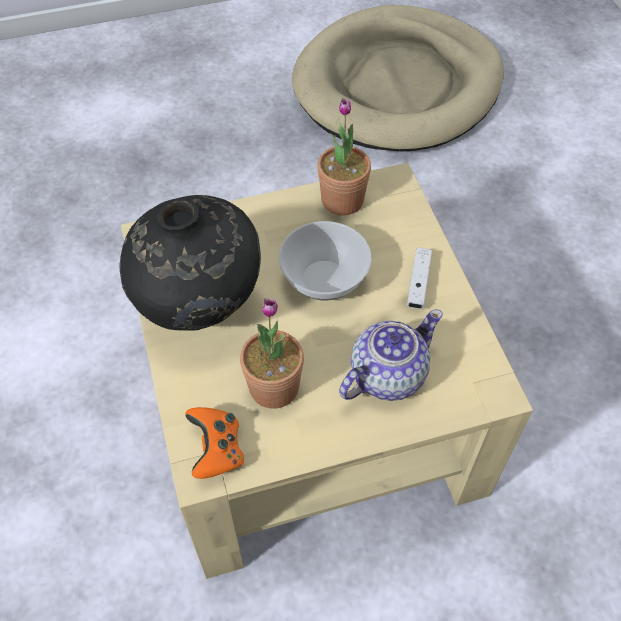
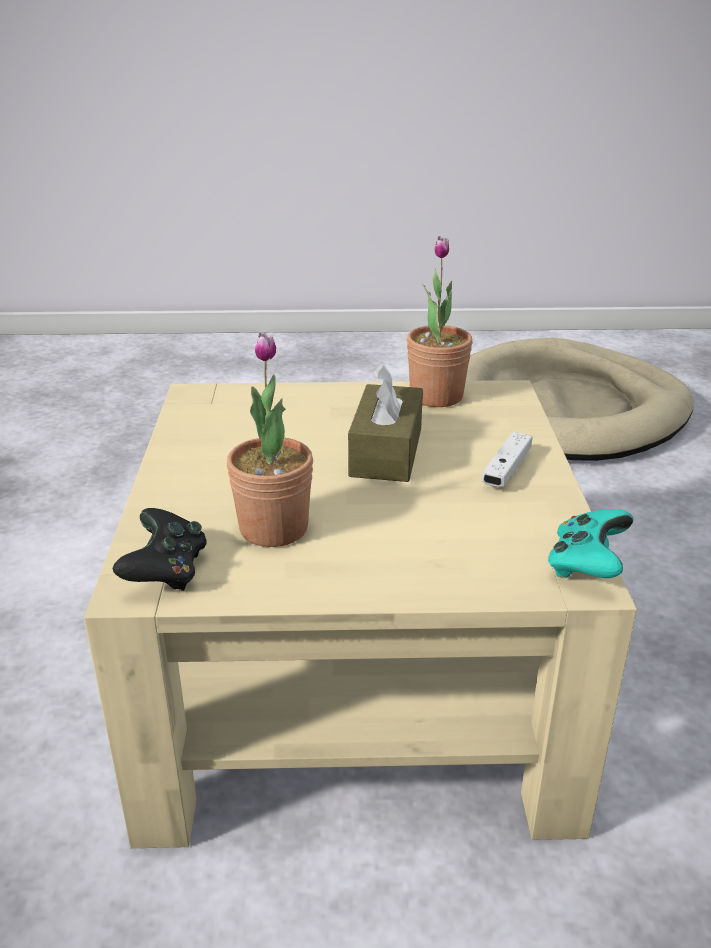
camera: 15 degrees right, 25 degrees down
(199, 308) = (219, 452): black vase -> none
(216, 450) = (166, 572): orange game controller -> black game controller
(325, 280) = (386, 452): bowl -> brown tissue box
(386, 375) = (430, 541): teapot -> none
(494, 376) = (586, 565): none -> turquoise game controller

